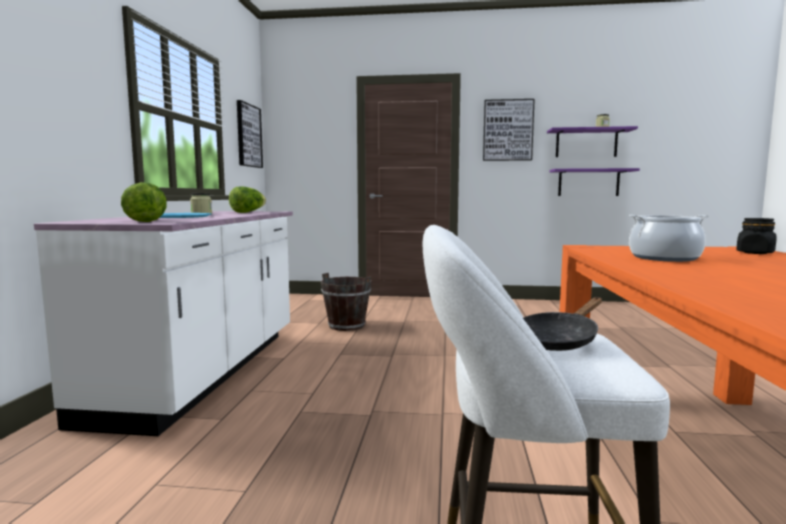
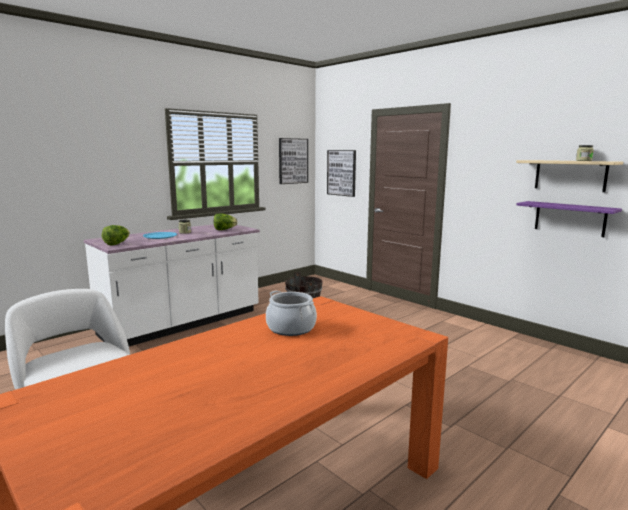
camera: 40 degrees right, 5 degrees up
(508, 130) = (489, 158): picture -> picture (342, 172)
(559, 340) = (85, 358): black frying pan -> none
(586, 143) = (570, 175): purple shelf -> beige shelf
(755, 253) = (390, 343): black jar -> none

